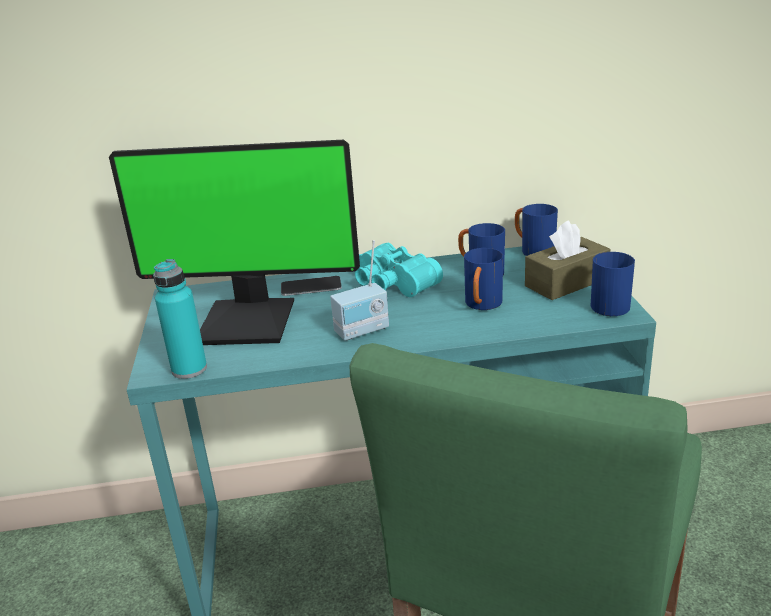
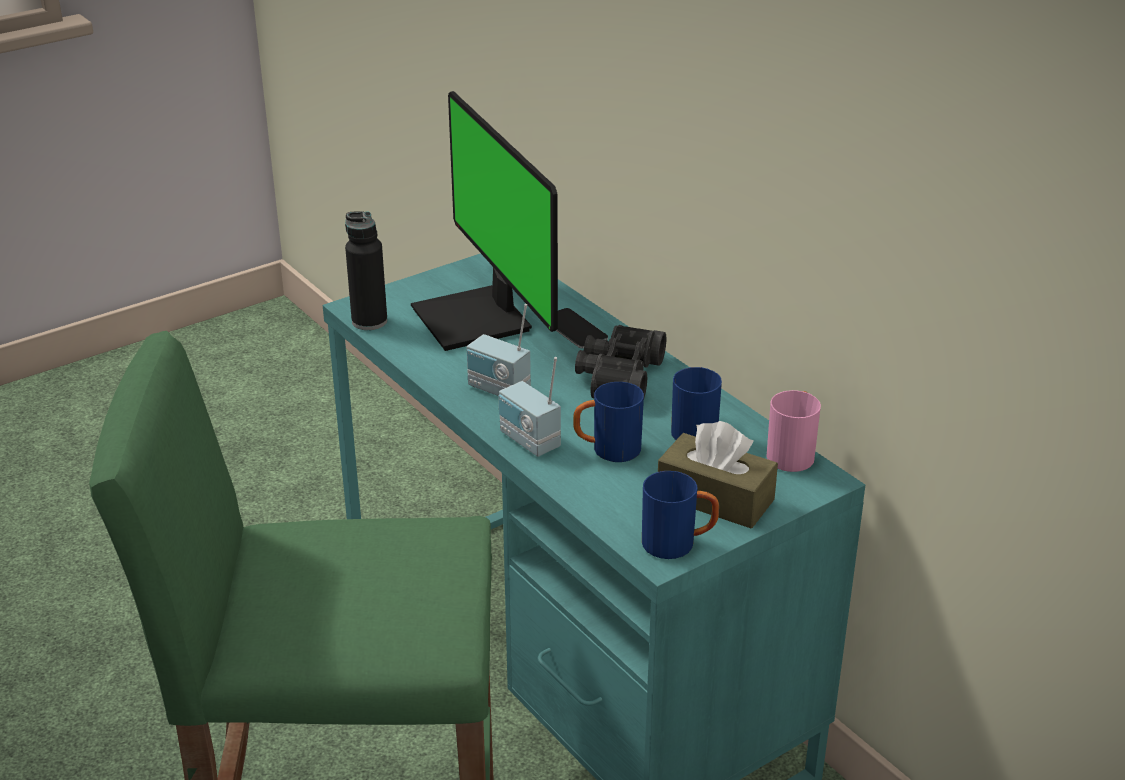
camera: 60 degrees right, 5 degrees up
(189, 369) = (369, 321): turquoise bottle -> black bottle
(391, 284) = (617, 377): turquoise binoculars -> black binoculars
(445, 333) = (528, 442): none -> radio
(533, 250) = (792, 453): blue mug -> pink mug

